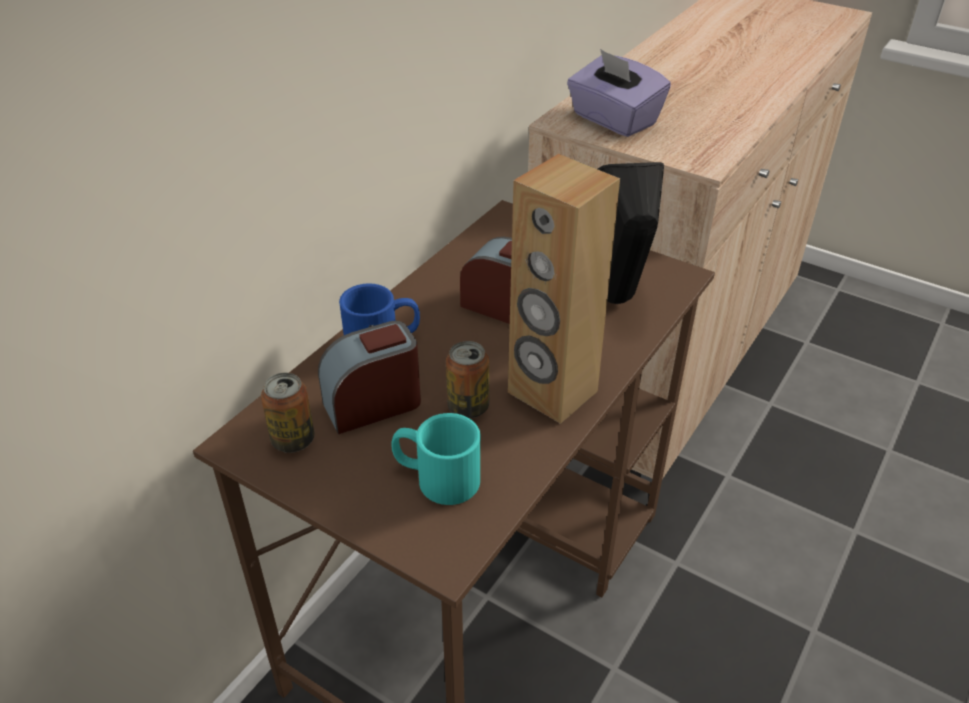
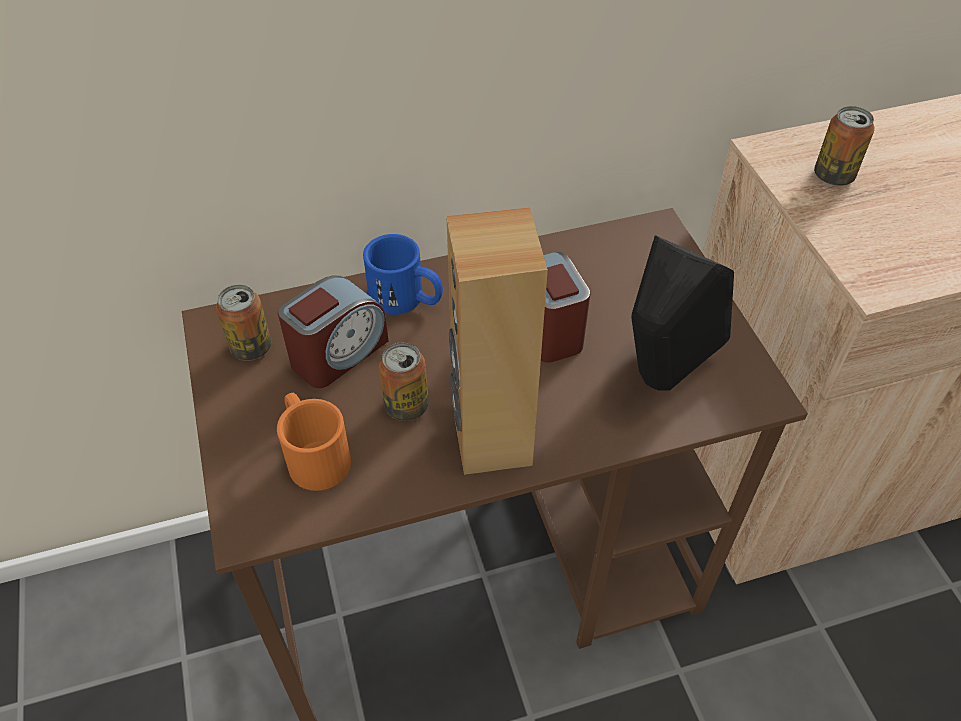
camera: 40 degrees right, 10 degrees up
(373, 404) = (338, 353): alarm clock -> alarm clock turned 120 degrees clockwise
(436, 477) = (313, 453): turquoise mug -> orange mug
(613, 120) = (833, 176): purple tissue box -> can

